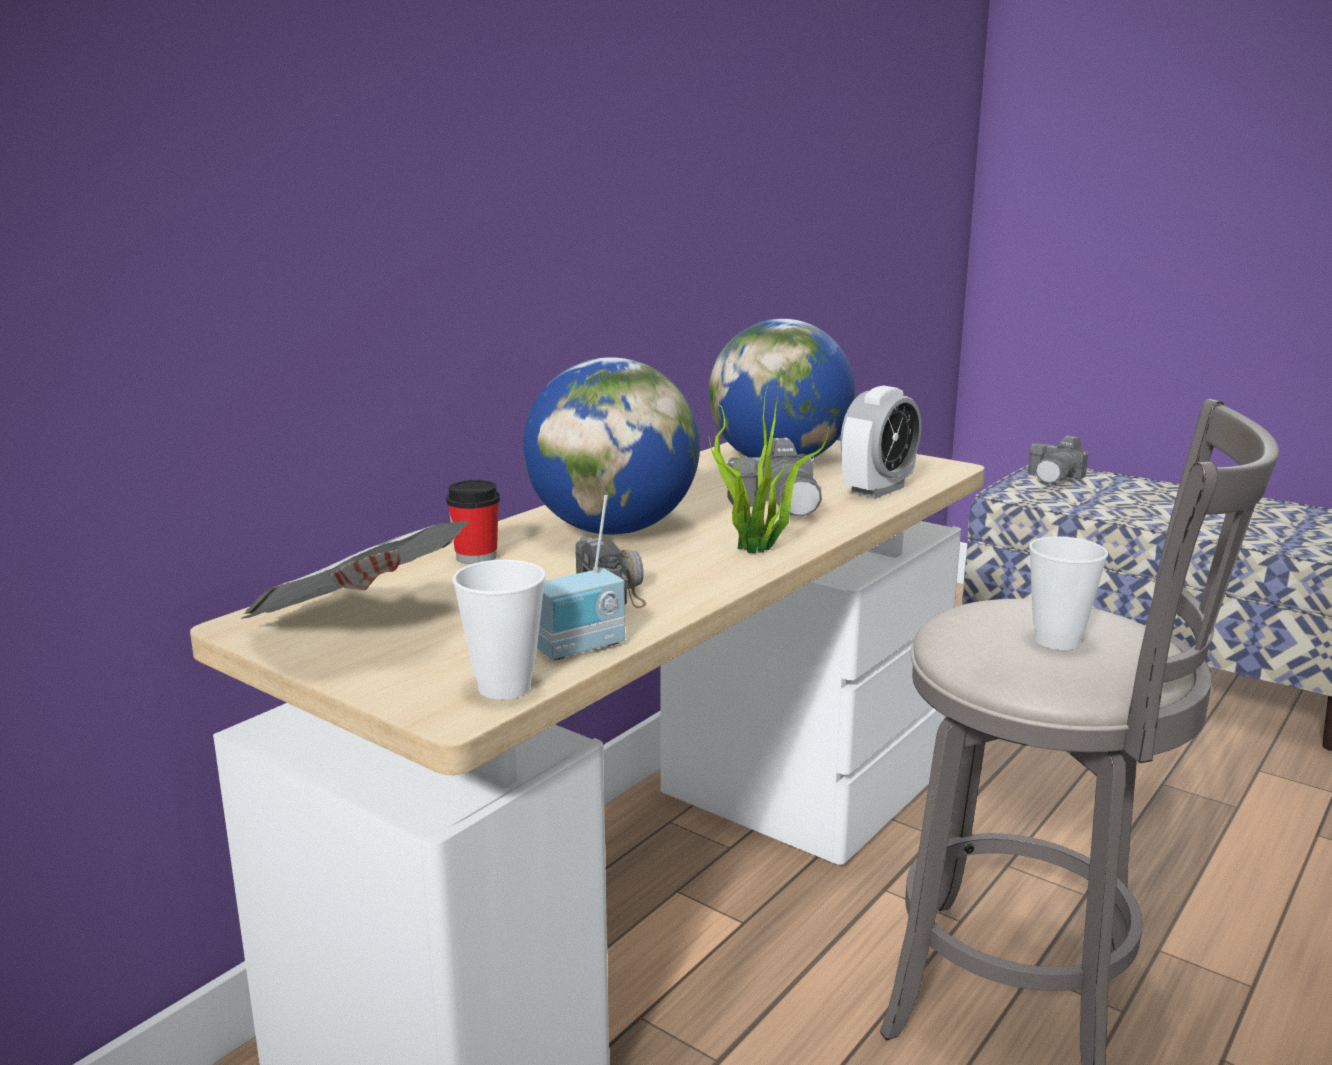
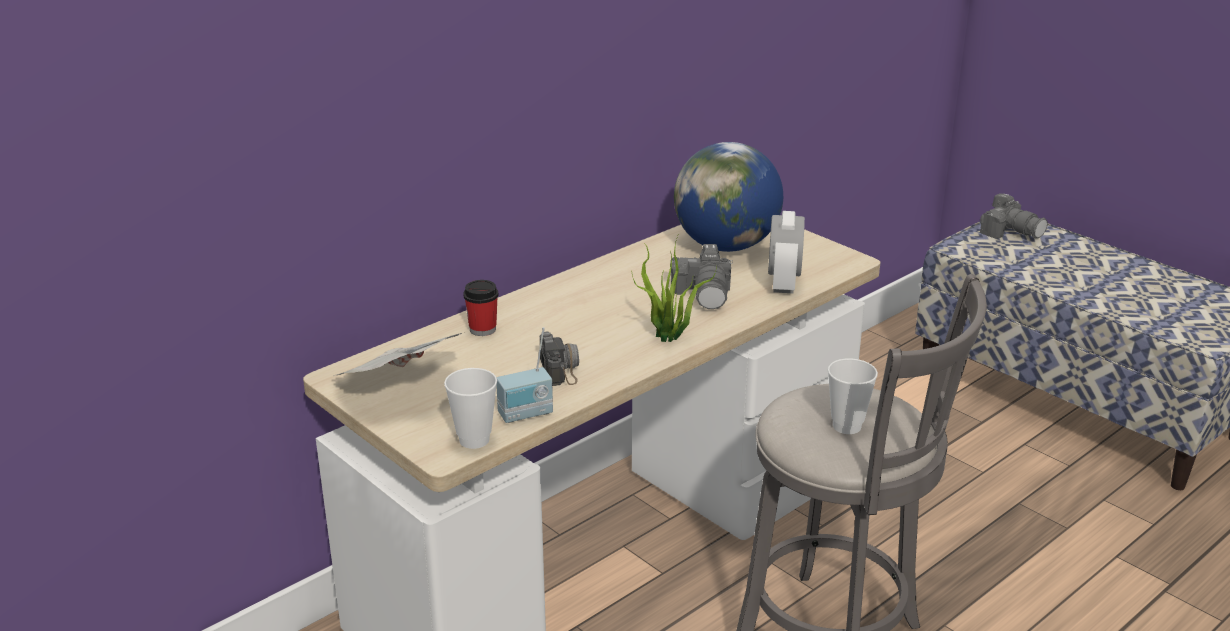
camera: 10 degrees right, 10 degrees up
(612, 530) = (579, 310): globe -> none
(877, 490) = (783, 283): alarm clock -> alarm clock turned 45 degrees counterclockwise
(1055, 477) = (1010, 231): camera -> camera turned 90 degrees counterclockwise

